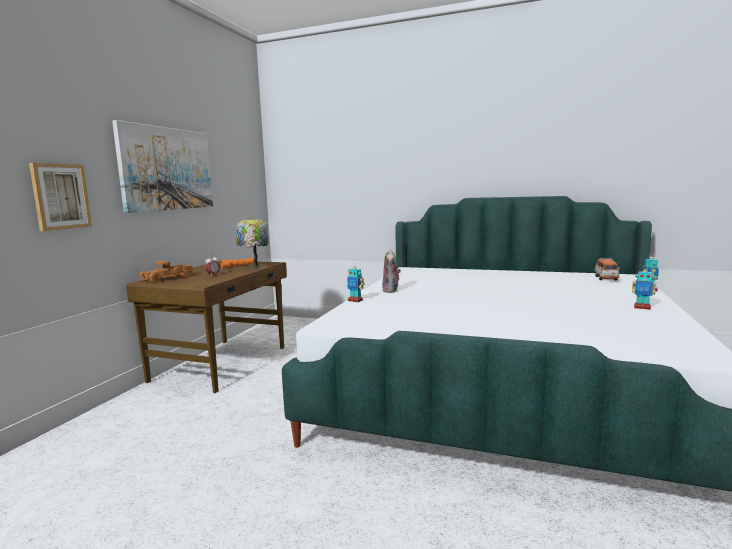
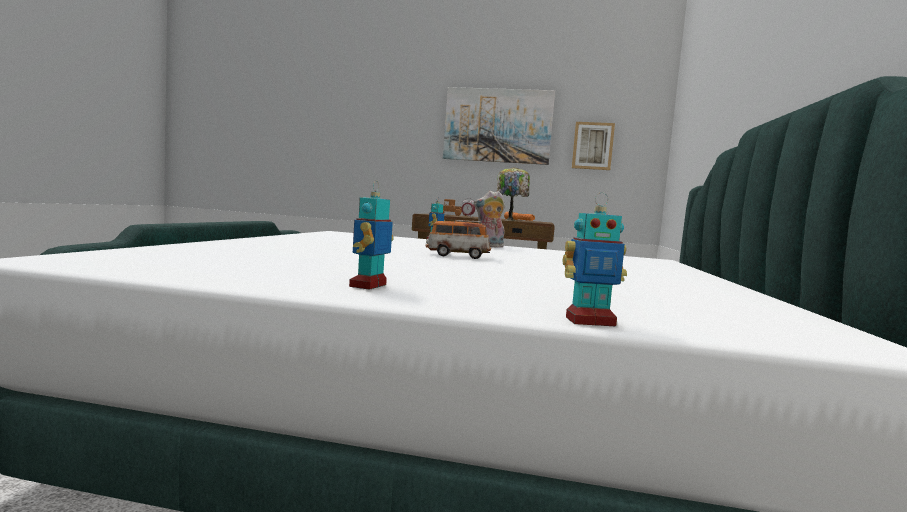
camera: 80 degrees right, 5 degrees down
(60, 196) = (396, 142): picture -> picture (592, 146)
(606, 278) = (744, 318): toy car -> toy car (457, 256)

